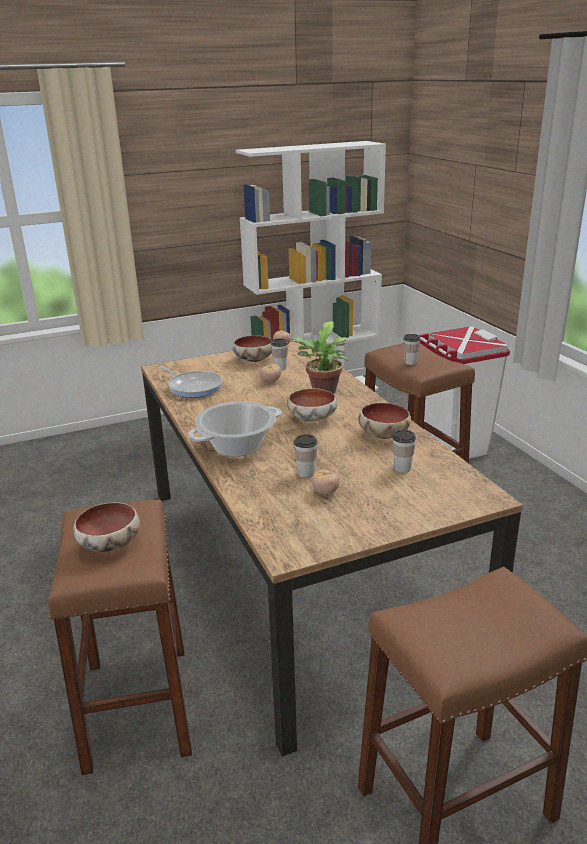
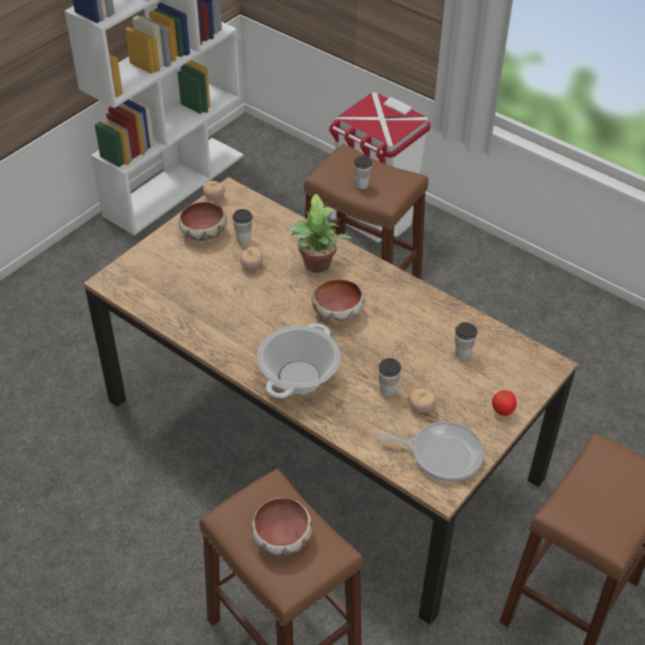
camera: 30 degrees left, 20 degrees up
(193, 387) = (177, 301): frying pan -> frying pan (442, 454)
(382, 434) = (416, 313): bowl -> none
(406, 516) = (502, 411): none -> tomato

